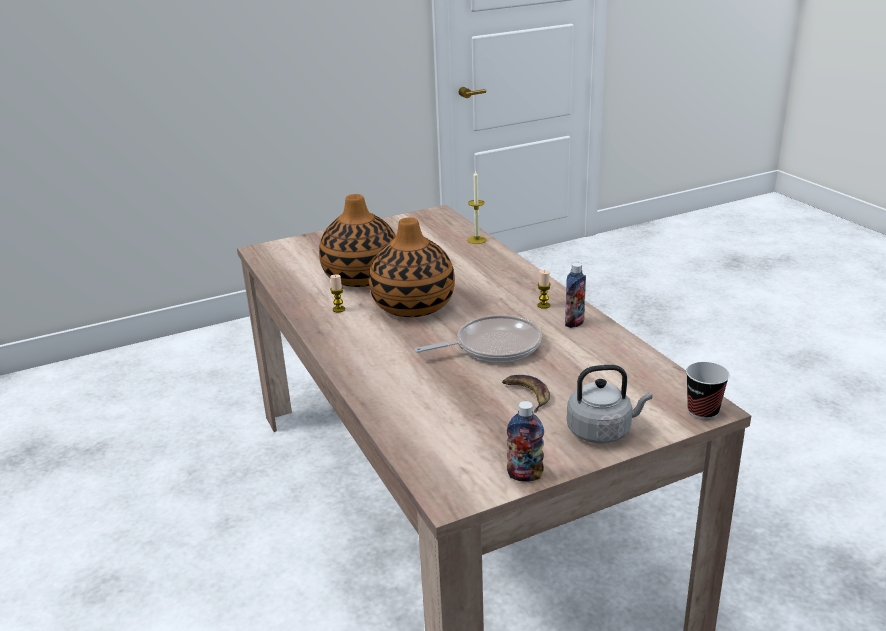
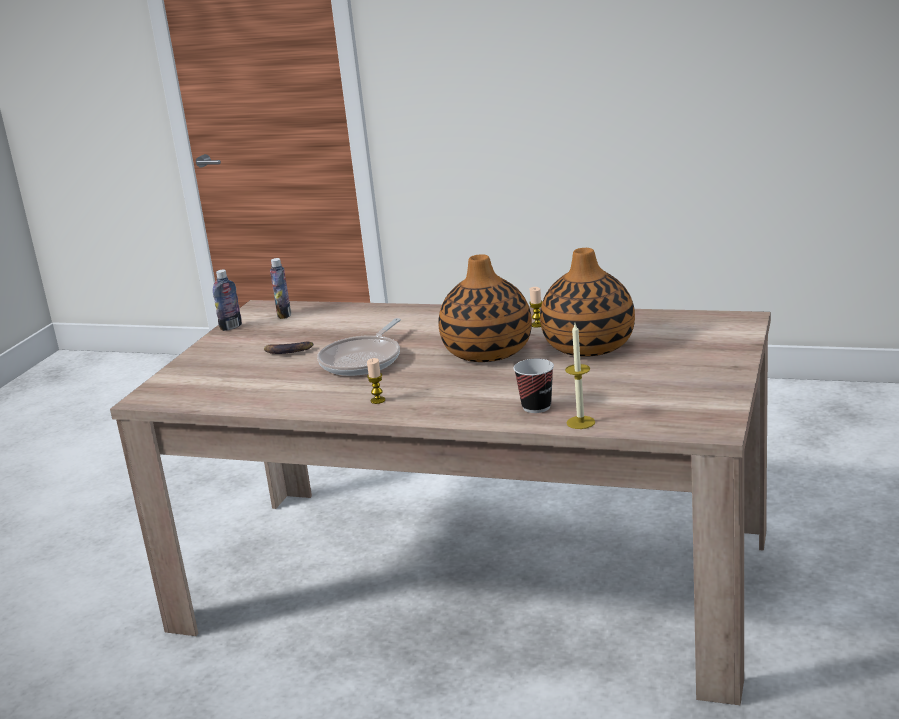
camera: 135 degrees right, 5 degrees down
(574, 323) = (326, 401): bottle -> bottle (284, 315)
(602, 431) = (209, 358): grey kettle -> none
(703, 411) = (148, 395): cup -> cup (536, 407)

